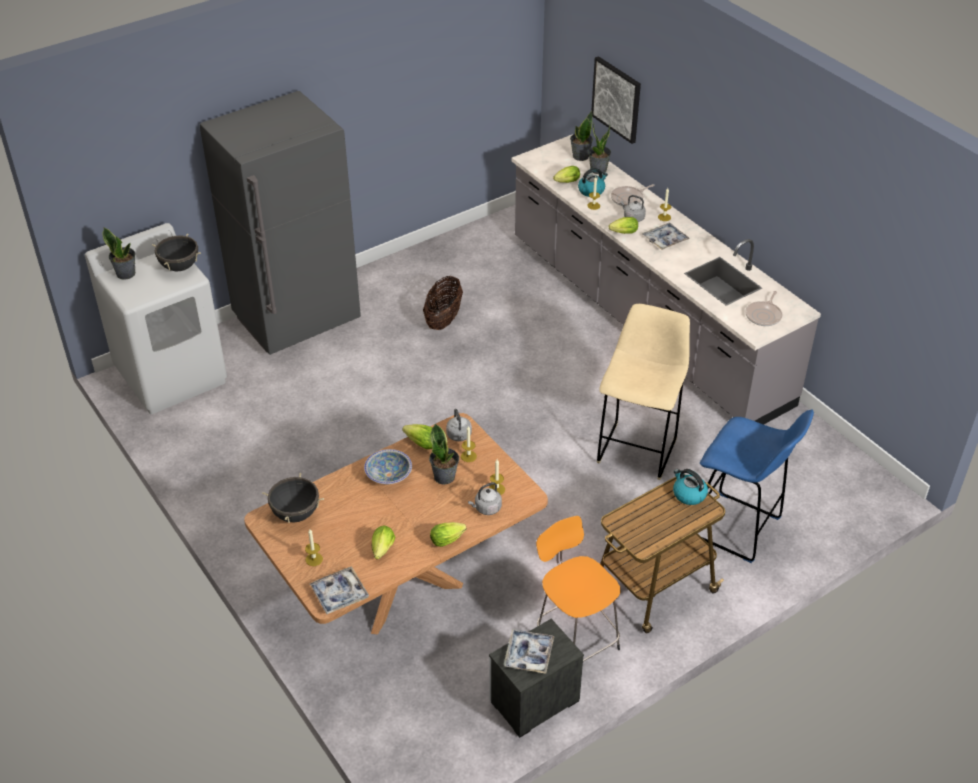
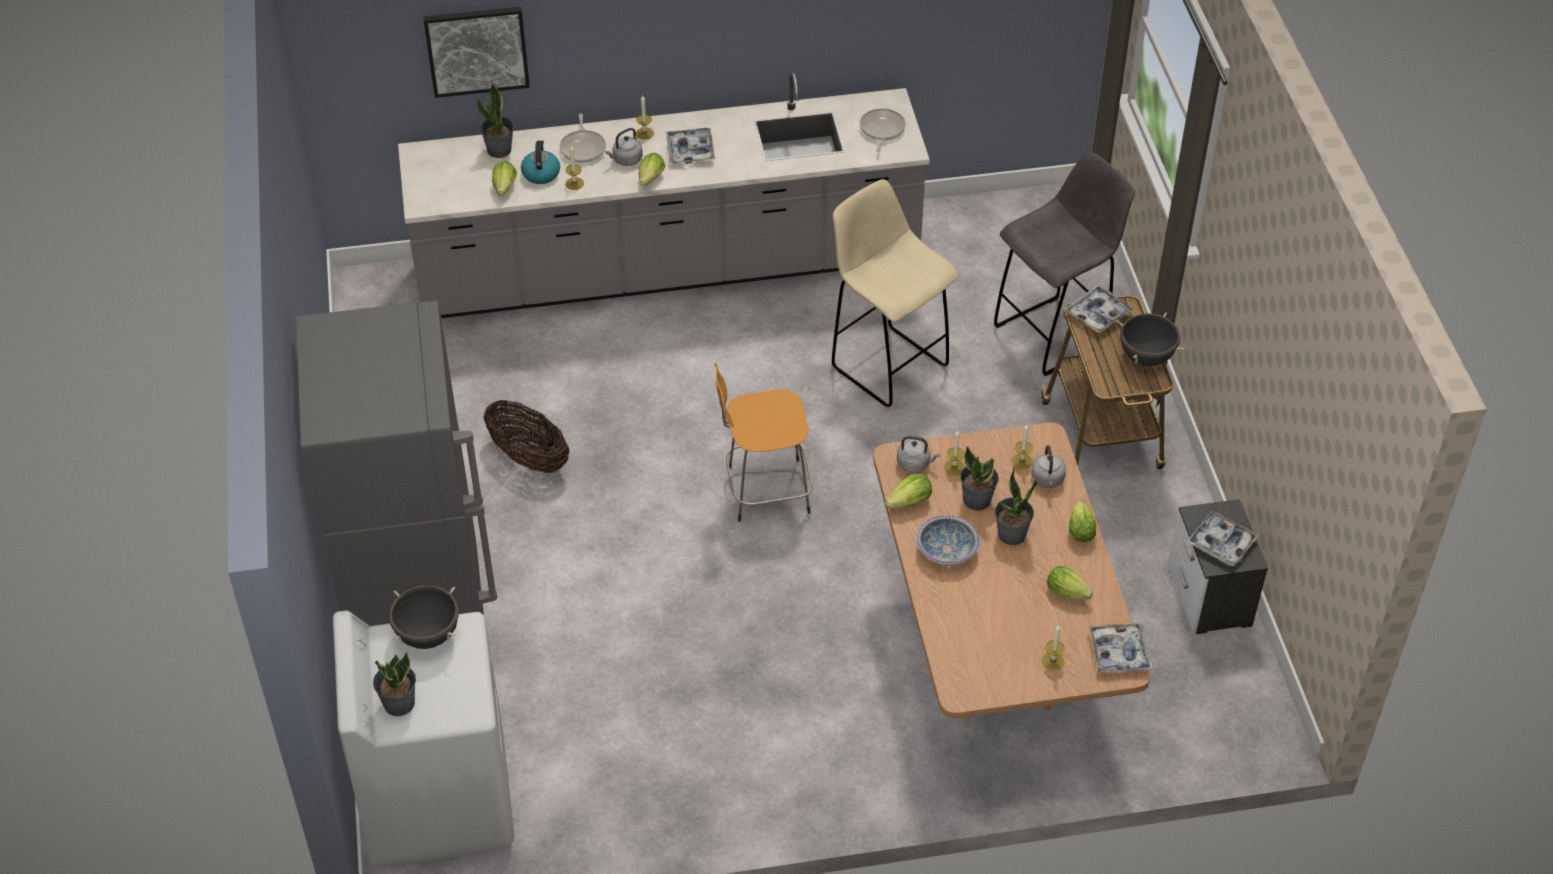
camera: 65 degrees left, 5 degrees up
(295, 514) = (968, 658): black cooking pot -> black cooking pot (1146, 357)
(575, 640) = (1143, 530): orange stool -> orange stool (765, 490)
(580, 156) = (456, 155): potted plant -> potted plant (1011, 535)
(688, 494) = (1098, 314): kettle -> tray
(738, 529) = (1054, 335): blue stool -> grey stool
(764, 315) = (881, 130): frying pan -> frying pan turned 135 degrees counterclockwise

